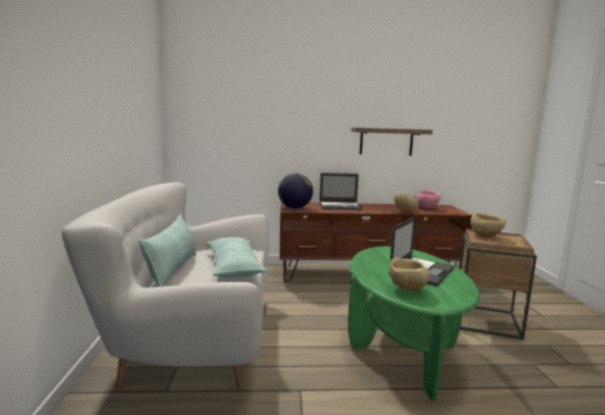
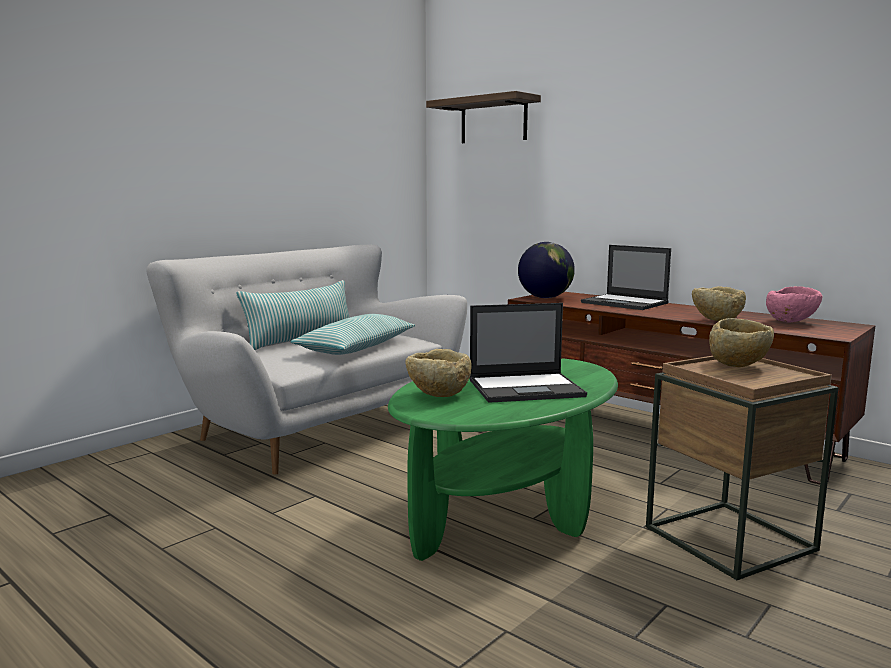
camera: 45 degrees right, 0 degrees up
(386, 141) = (731, 188): shelf -> shelf (493, 120)

